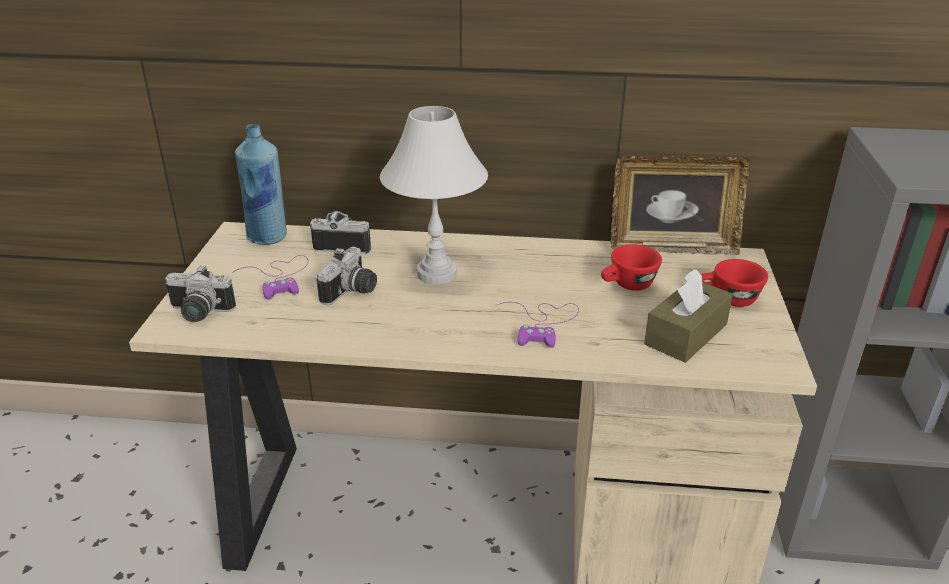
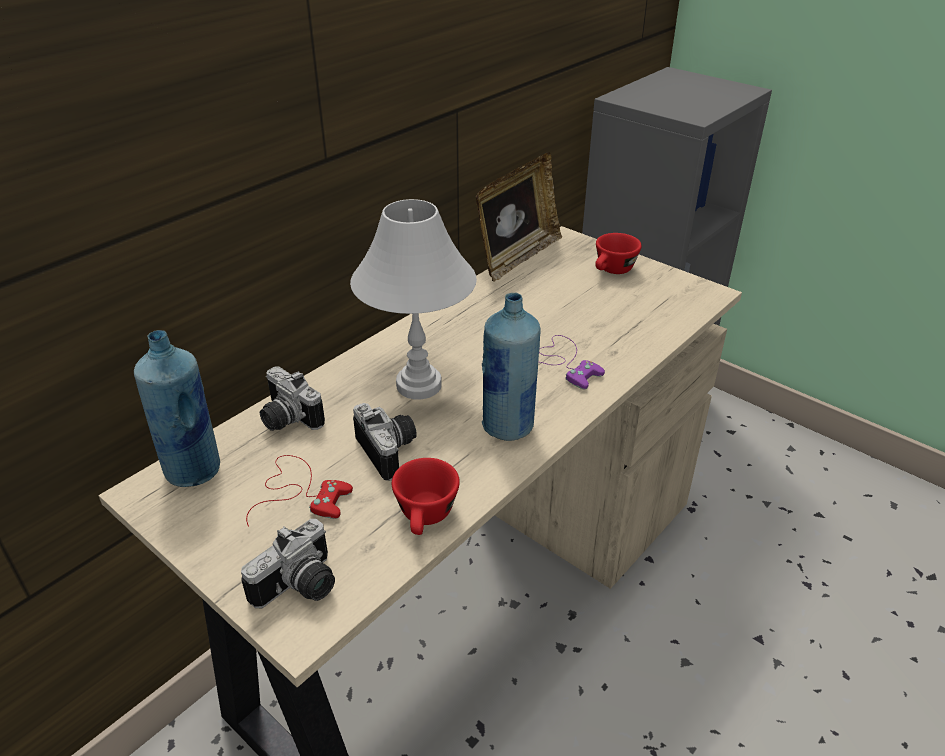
camera: 55 degrees left, 5 degrees up
(281, 277) = (299, 492): purple game controller -> red game controller
(345, 243) = (286, 419): camera -> camera turned 90 degrees counterclockwise
(430, 328) = (508, 427): none -> blue bottle
(627, 285) = (549, 301): red cup -> red cup (426, 518)
(686, 334) = (640, 309): brown tissue box -> none

